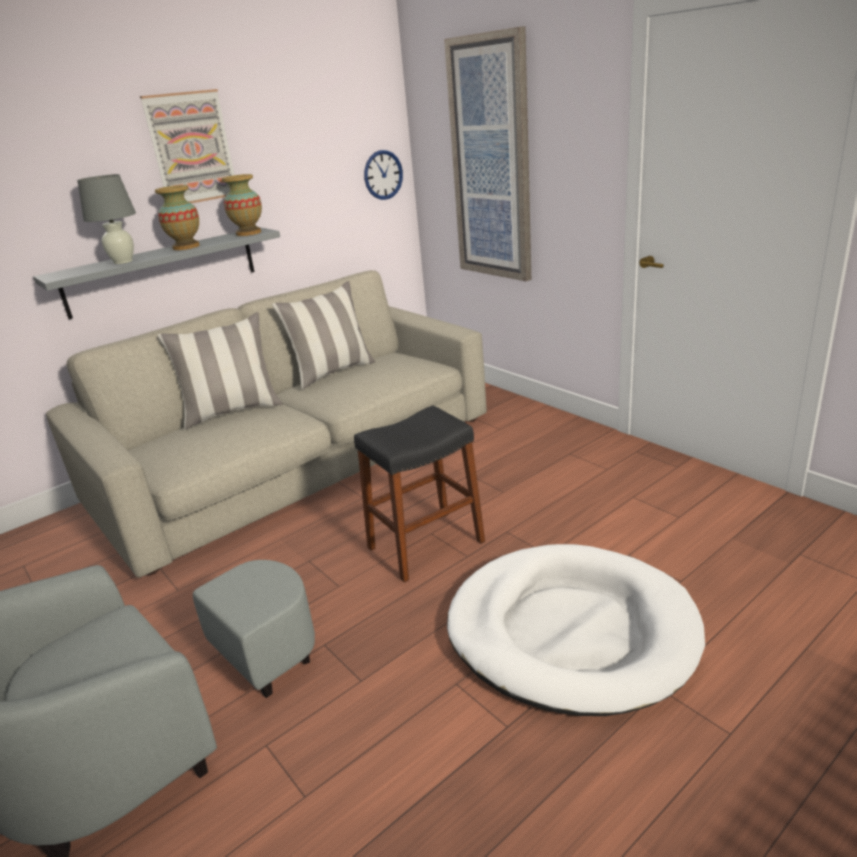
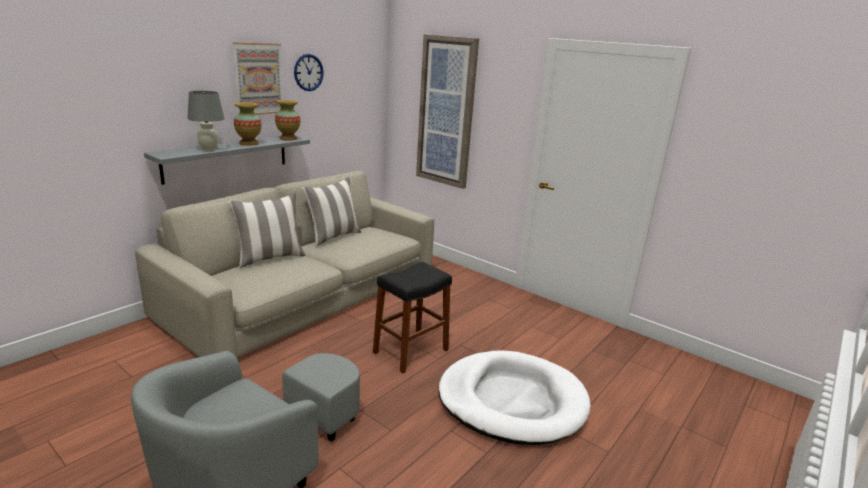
camera: 15 degrees left, 5 degrees down
(383, 175) = (370, 109): wall clock -> wall clock (308, 72)

